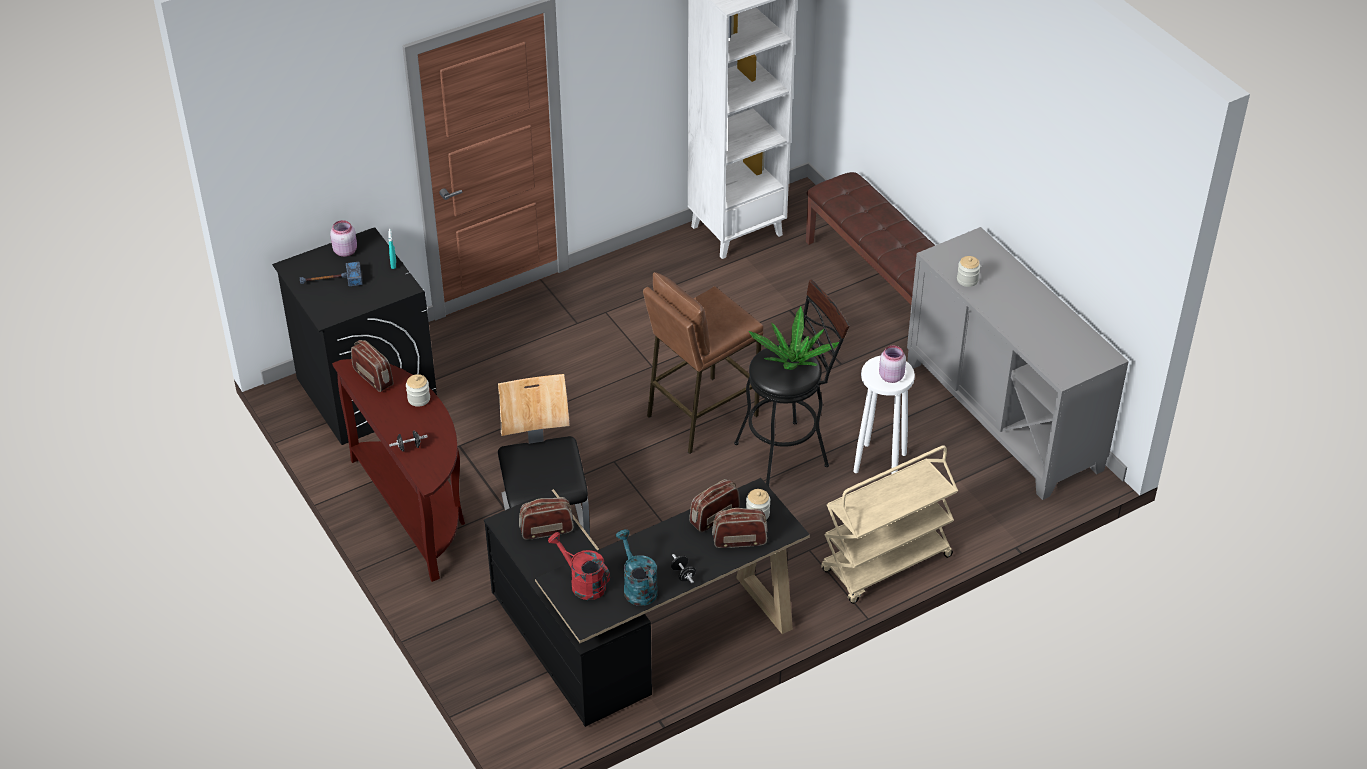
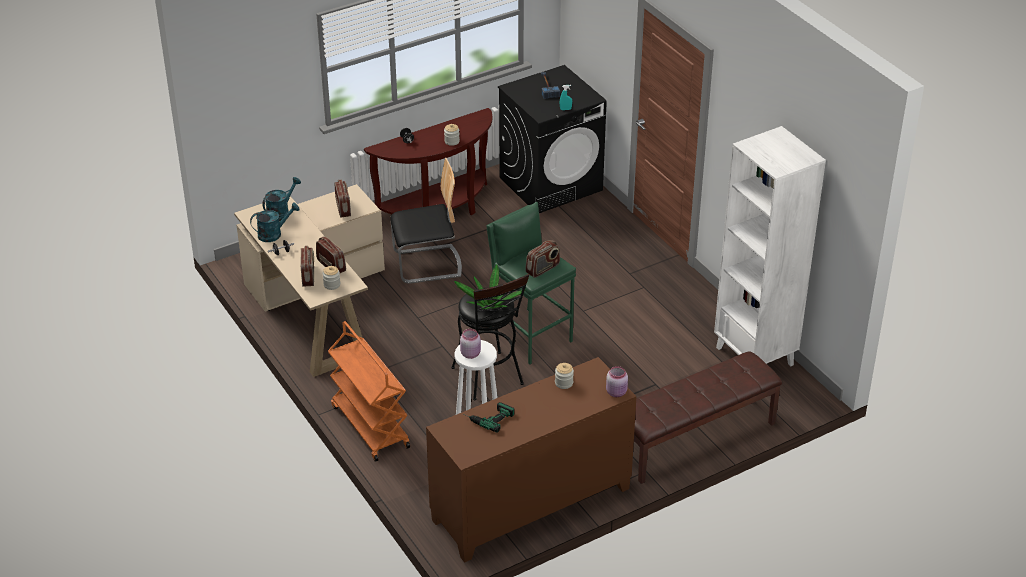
camera: 90 degrees right, 5 degrees down
(345, 250) = (579, 90): pink jar -> pink jar (617, 392)
(373, 377) = (473, 123): radio -> radio (543, 269)
(582, 583) = (281, 212): red watering can -> turquoise watering can
(637, 637) = (316, 306): black desk -> beige desk
(701, 415) = (530, 335): brown stool -> green stool
(886, 565) = (369, 426): beige cart -> orange cart
(1004, 415) = (531, 505): grey cabinet -> brown cabinet
(1036, 340) = (488, 417): none -> power drill

